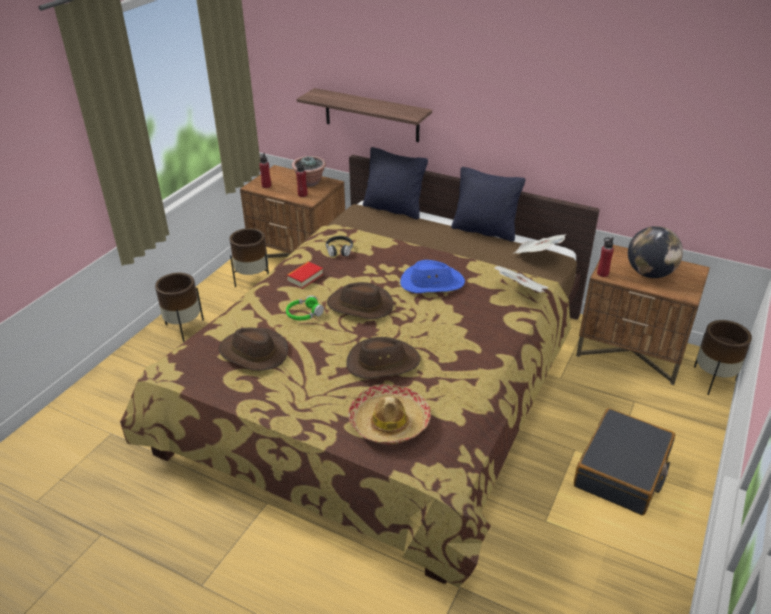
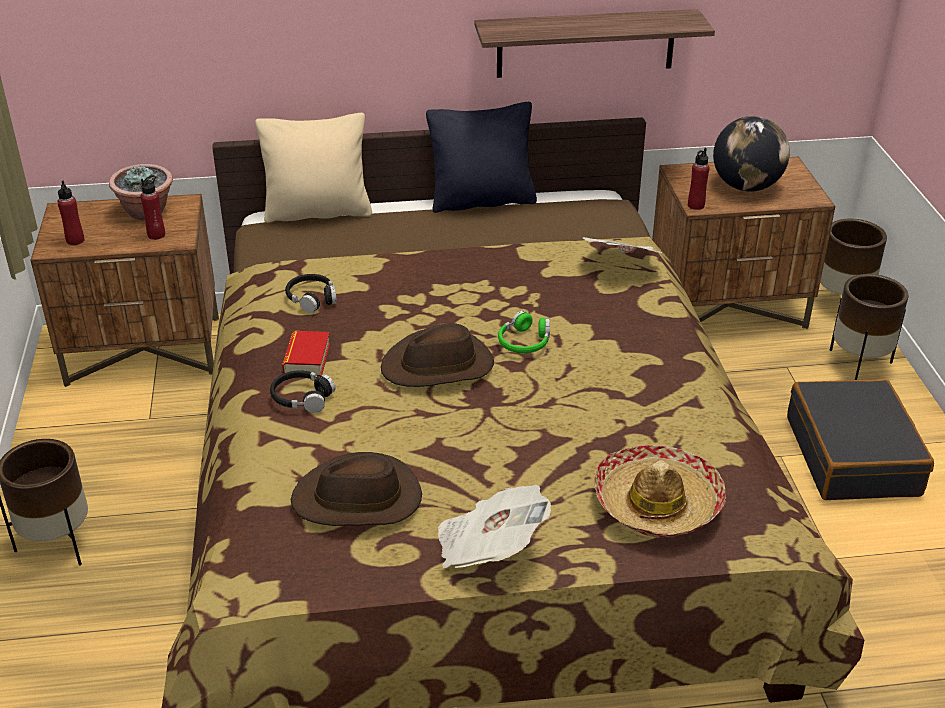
camera: 35 degrees left, 0 degrees up
(253, 280) = (103, 417): brown planter -> brown planter (858, 365)
(282, 295) = (302, 398): none -> black headphones
(304, 314) = (369, 411): green headphones -> green headphones (524, 342)
(371, 115) = (241, 65): shelf -> shelf (585, 43)
(382, 362) = (558, 429): brown hat -> none
(394, 209) = (318, 212): black pillow -> beige pillow
(431, 283) = (500, 296): blue hat -> none
(537, 255) = (586, 211): newspaper -> newspaper (489, 548)

